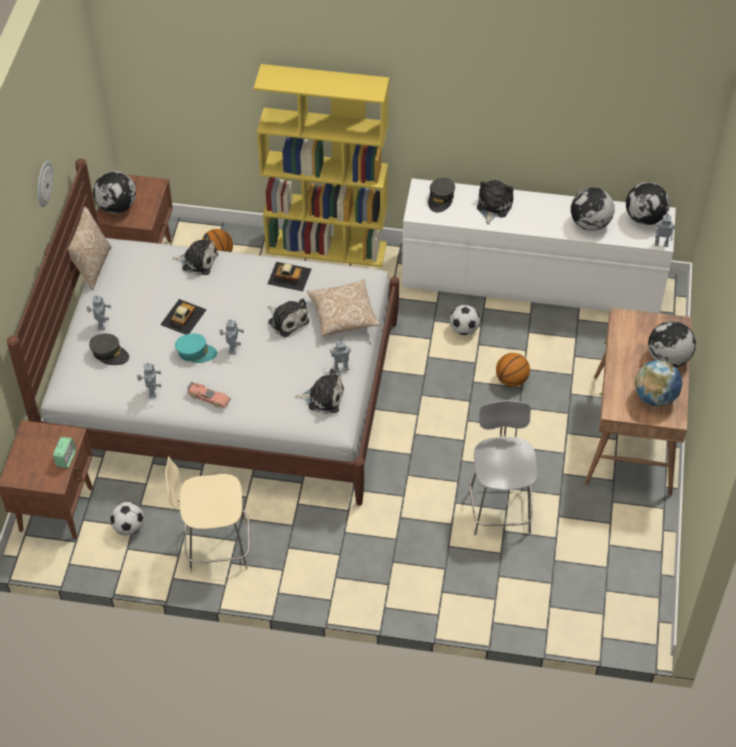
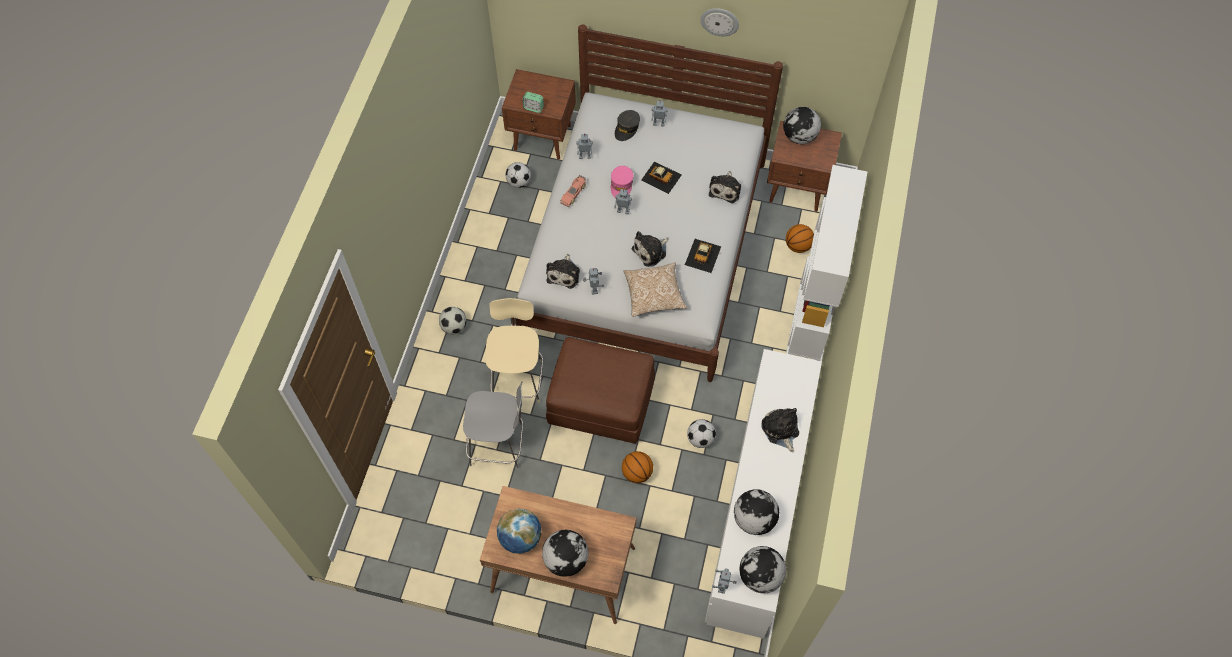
camera: 95 degrees right, 10 degrees up
(92, 267) = (725, 117): pillow -> none
(196, 352) = (621, 185): turquoise cap -> pink cap
(215, 546) = (493, 236): beige chair -> beige chair (517, 378)
(327, 247) = (806, 332): yellow bookcase -> white bookcase
(350, 572) = (454, 327): none -> football
(432, 416) = (602, 402): none -> brown ottoman
(441, 199) = (792, 384): grey cap -> none
(493, 206) = (780, 430): plush toy -> plush toy turned 135 degrees counterclockwise

